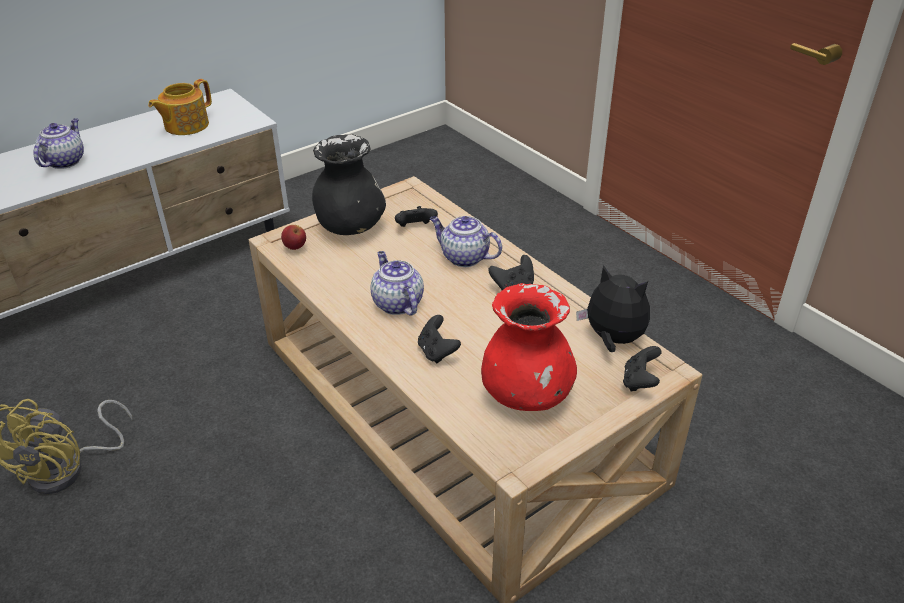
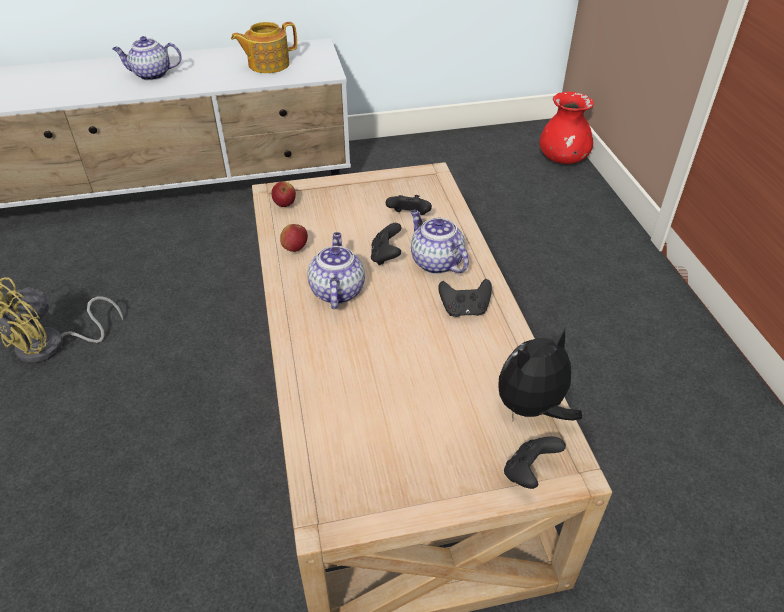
camera: 25 degrees right, 5 degrees up
(65, 161) = (151, 75): teapot -> teapot turned 135 degrees counterclockwise
(334, 280) = (295, 248): none -> apple
(350, 227) = (347, 198): black vase -> none
(437, 352) = (338, 356): black game controller -> black game controller (386, 256)
(527, 395) = (395, 439): red vase -> red vase (563, 159)
(612, 339) = (532, 408): plush toy -> plush toy turned 90 degrees counterclockwise

